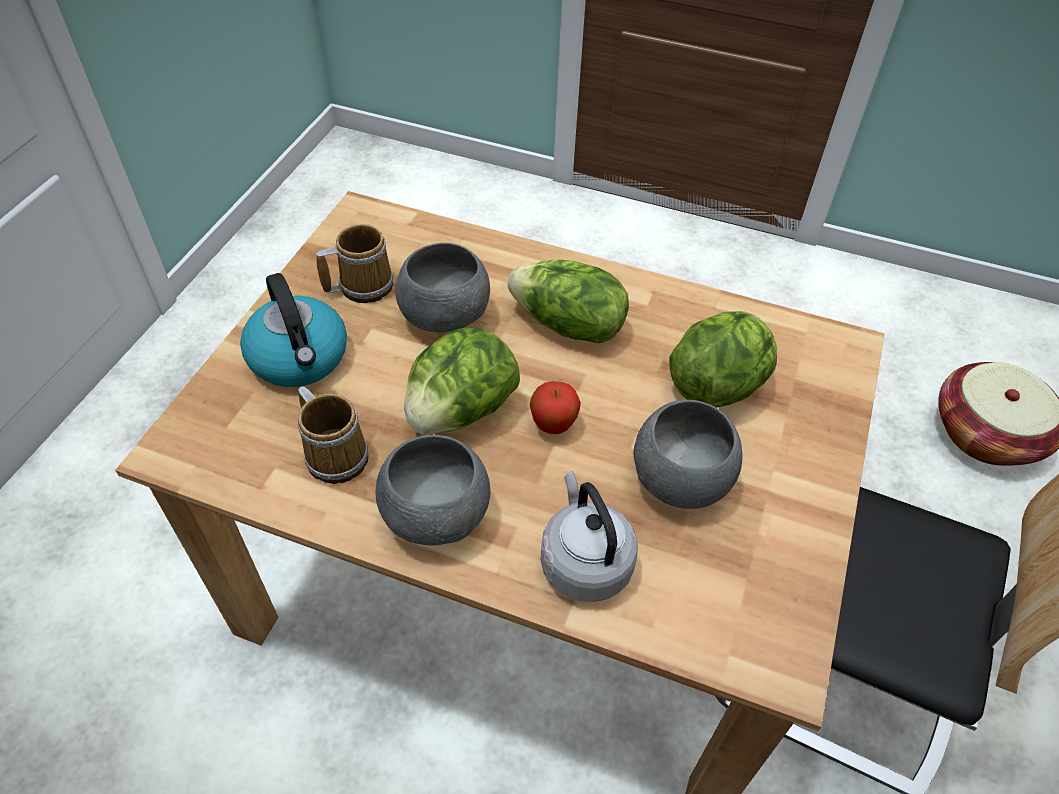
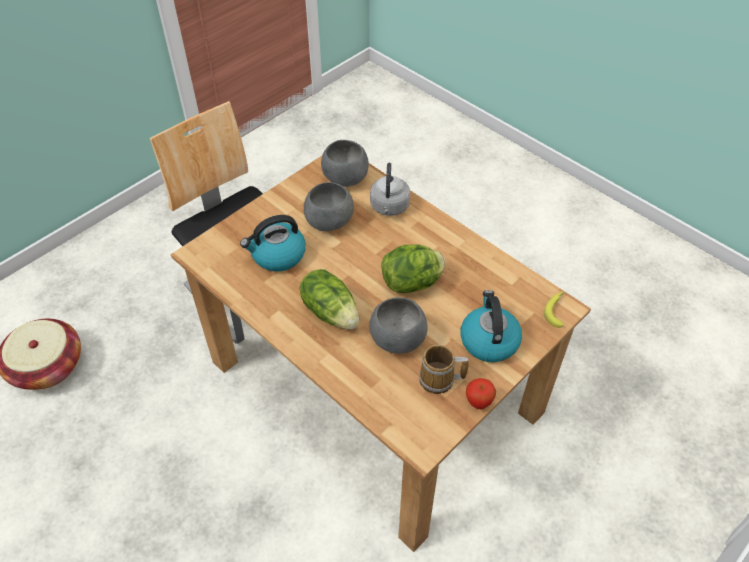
camera: 155 degrees left, 0 degrees up
(183, 444) = (556, 310): none -> banana
(336, 454) = (480, 281): mug -> none
(435, 518) = (443, 241): grey bowl -> grey bowl (345, 178)
(553, 426) = (371, 262): apple -> apple (478, 403)
(718, 384) = (277, 255): lettuce -> kettle

